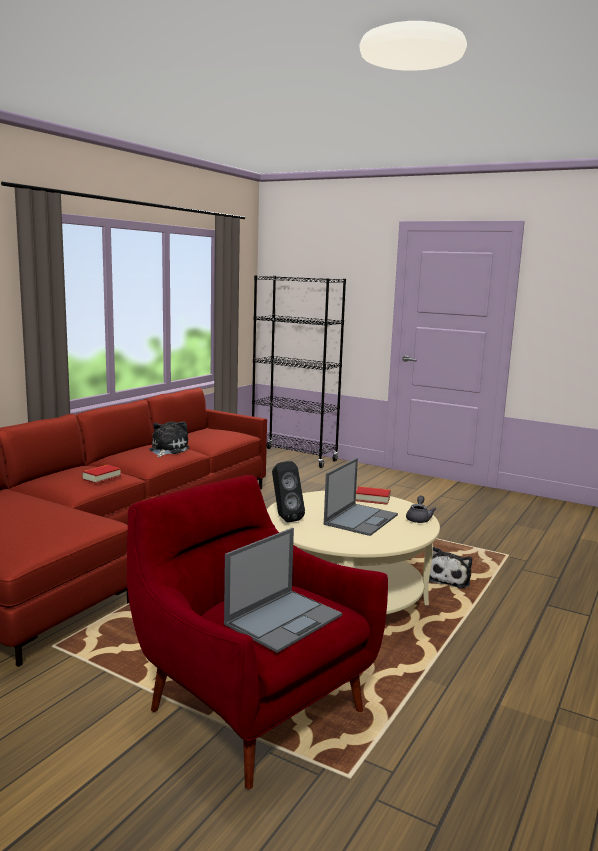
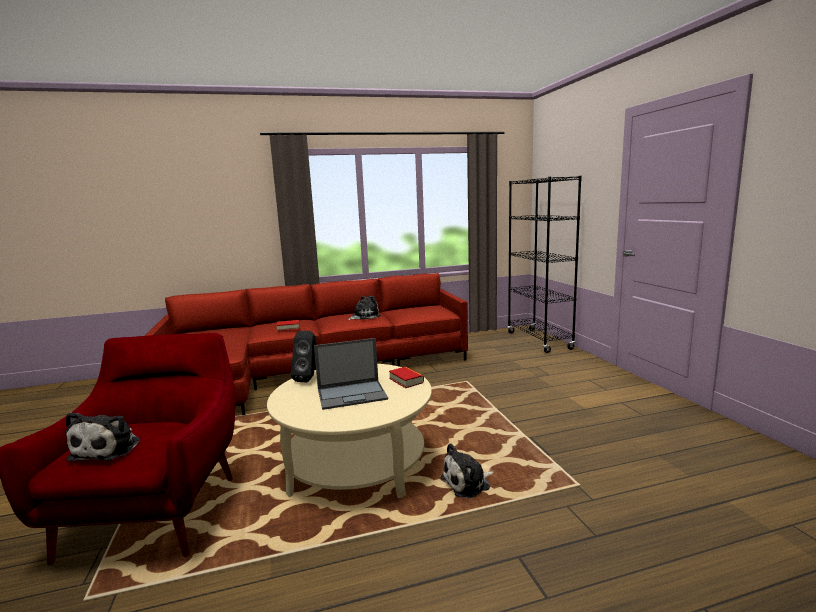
camera: 45 degrees right, 0 degrees up
(284, 619) = (109, 448): laptop -> plush toy
(419, 518) = (396, 408): grey teapot -> none

